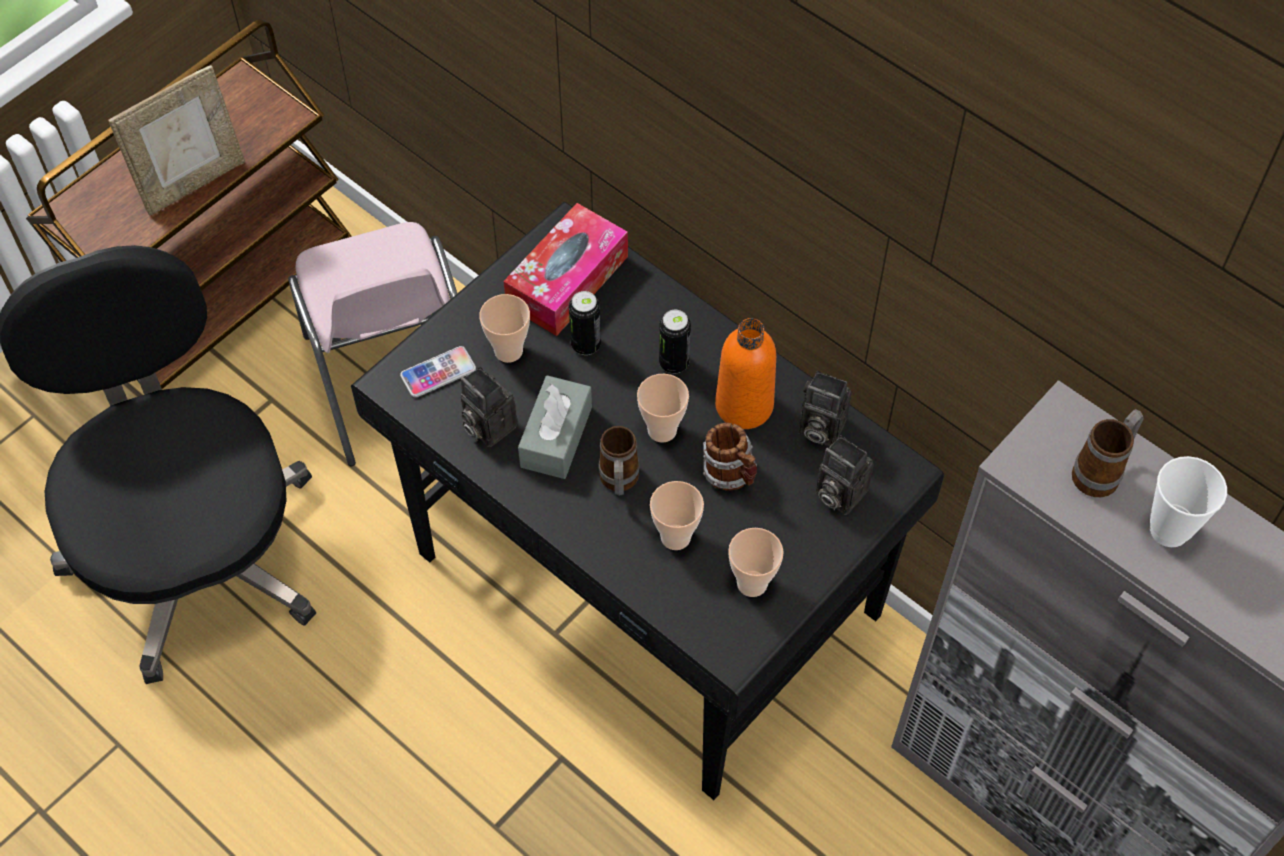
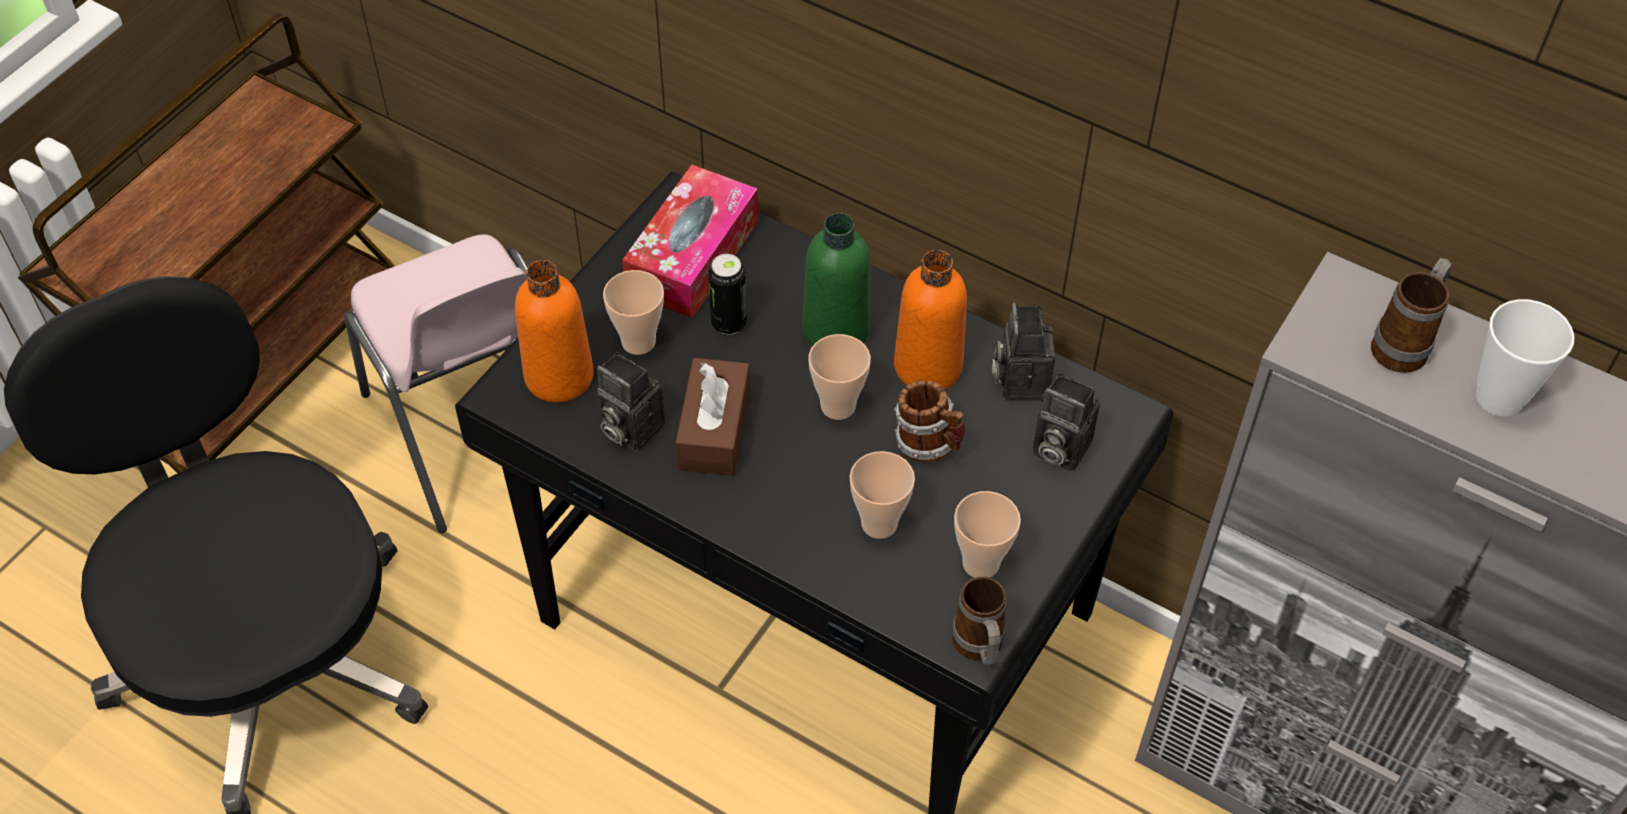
camera: 10 degrees left, 5 degrees down
(193, 183) = (218, 214): picture frame -> none
(438, 372) = (559, 376): phone -> orange bottle
(556, 437) = (714, 430): grey tissue box -> brown tissue box
(618, 482) = (799, 471): mug -> mug (979, 649)
(674, 363) = (836, 330): can -> green bottle
(818, 428) = (1019, 380): camera -> camera turned 75 degrees clockwise

